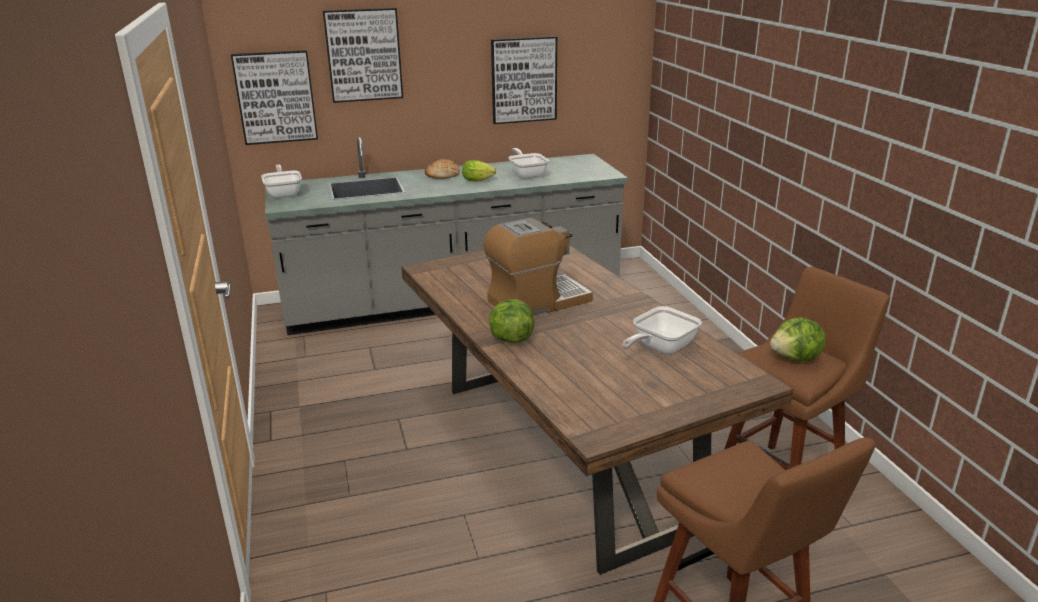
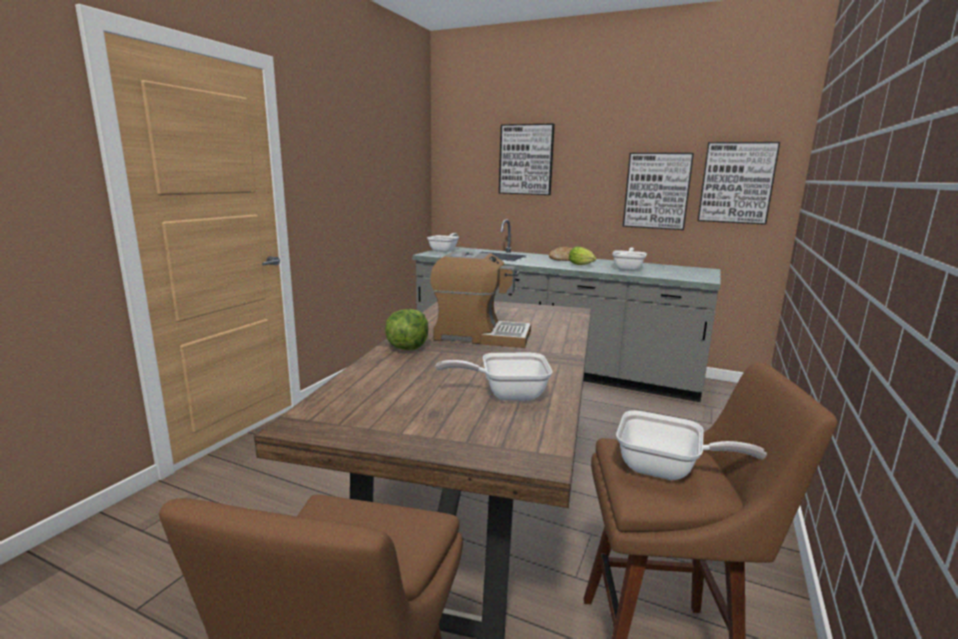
camera: 40 degrees right, 10 degrees down
(275, 97) = (464, 186): picture -> picture (736, 183)
(796, 359) = (667, 470): lettuce -> frying pan

